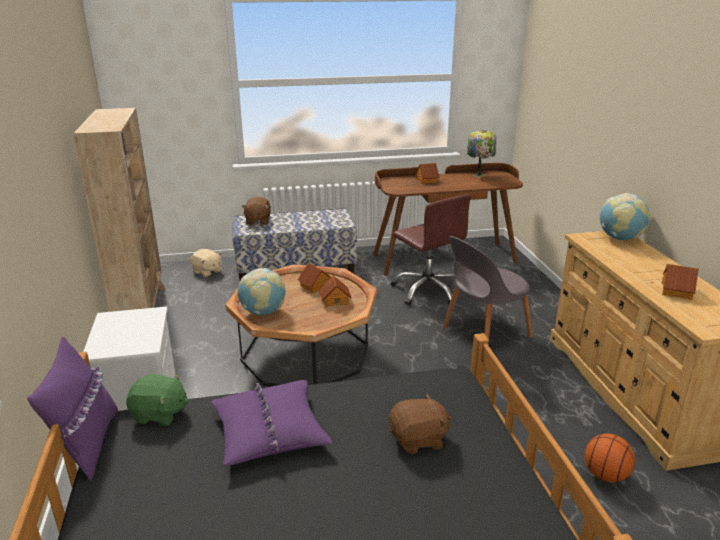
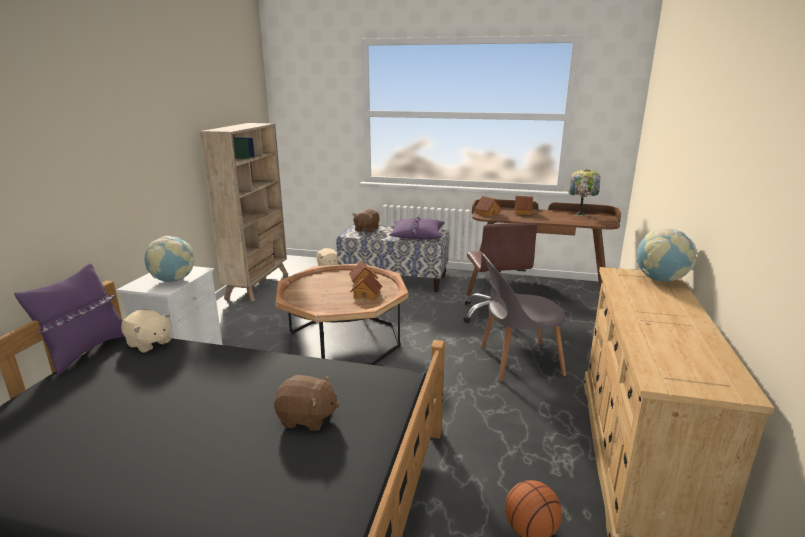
camera: 25 degrees right, 5 degrees down
(159, 414) = (149, 343): green plush toy -> beige plush toy
(263, 312) = (301, 292): globe -> globe (173, 280)
(269, 431) = (203, 376): purple pillow -> purple pillow (417, 235)
(675, 291) = (668, 337): toy house -> toy house (487, 213)

